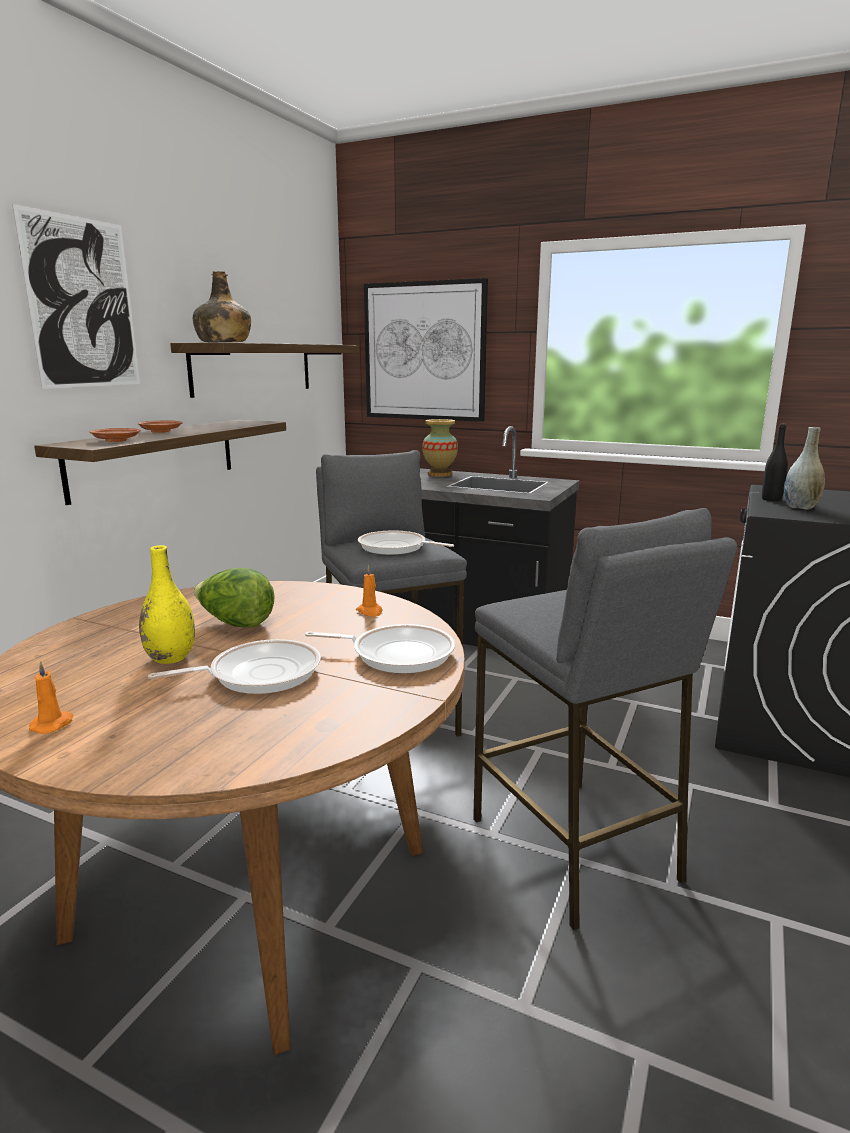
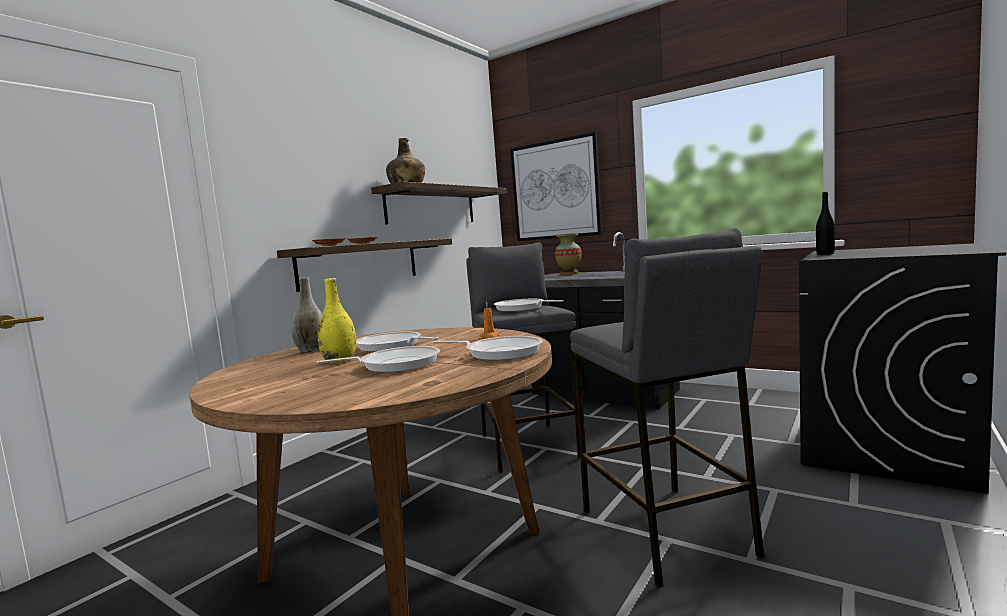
camera: 10 degrees right, 10 degrees down
(53, 724) = (248, 388): orange candle -> none
(82, 303) = (311, 160): picture -> none
(235, 624) = (391, 346): lettuce -> frying pan
(800, 507) = (848, 254): grey vase -> grey vase (311, 350)

